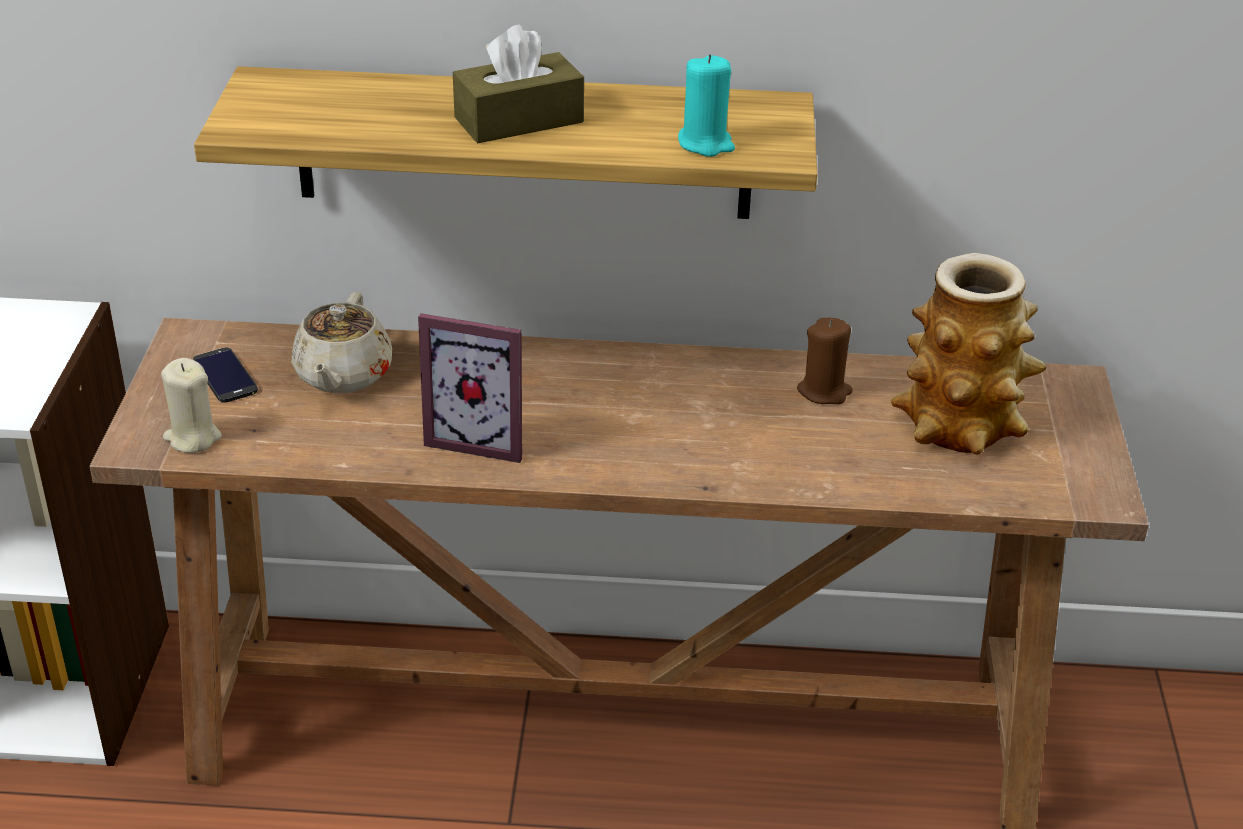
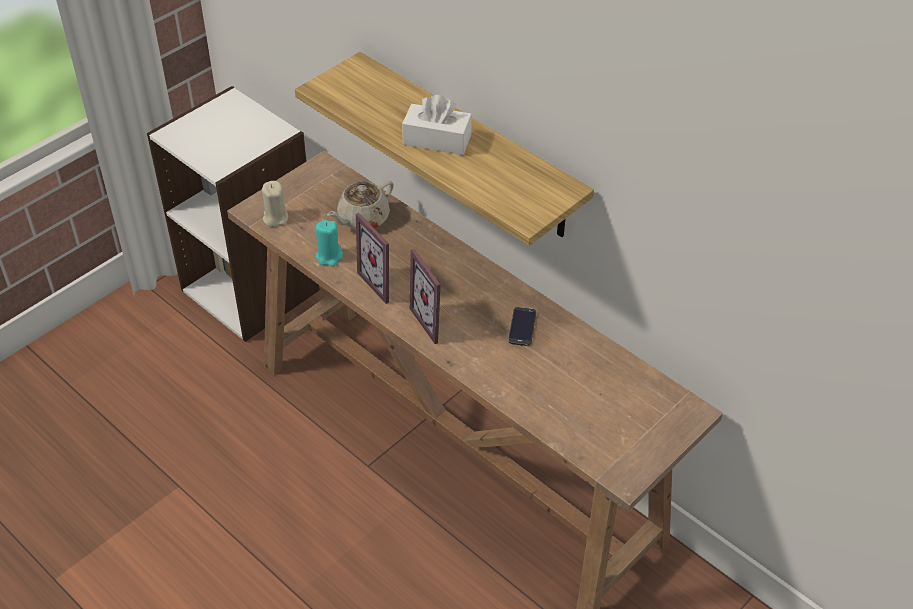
camera: 40 degrees right, 10 degrees up
(225, 376) = (317, 194): phone -> phone (522, 327)
(519, 120) = (437, 140): brown tissue box -> white tissue box
(620, 447) = (436, 320): none -> picture frame
(706, 143) = (501, 195): turquoise candle -> turquoise candle (329, 256)
(824, 391) = (561, 345): brown candle -> none
(960, 424) = (604, 400): vase -> none

